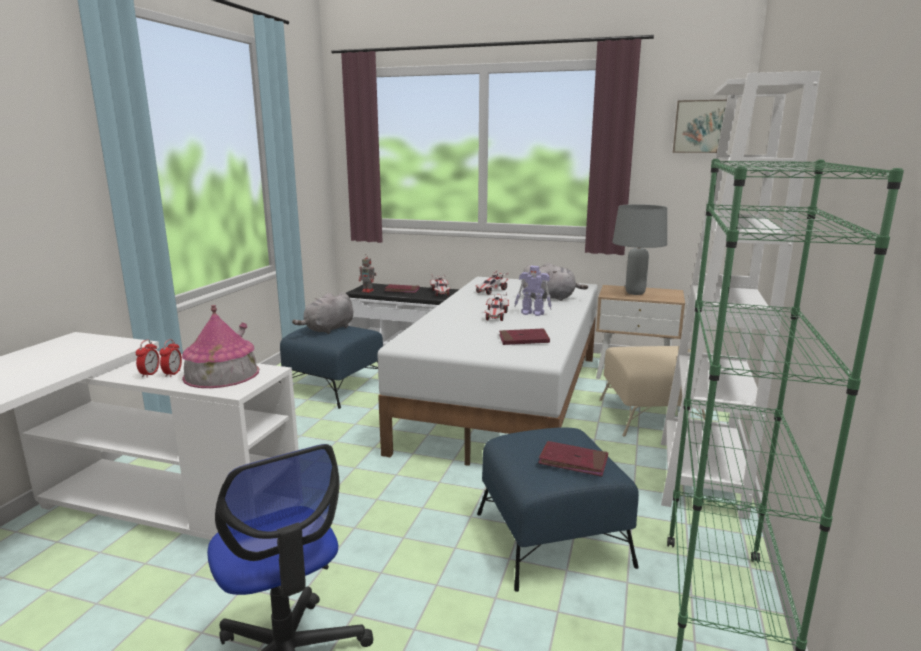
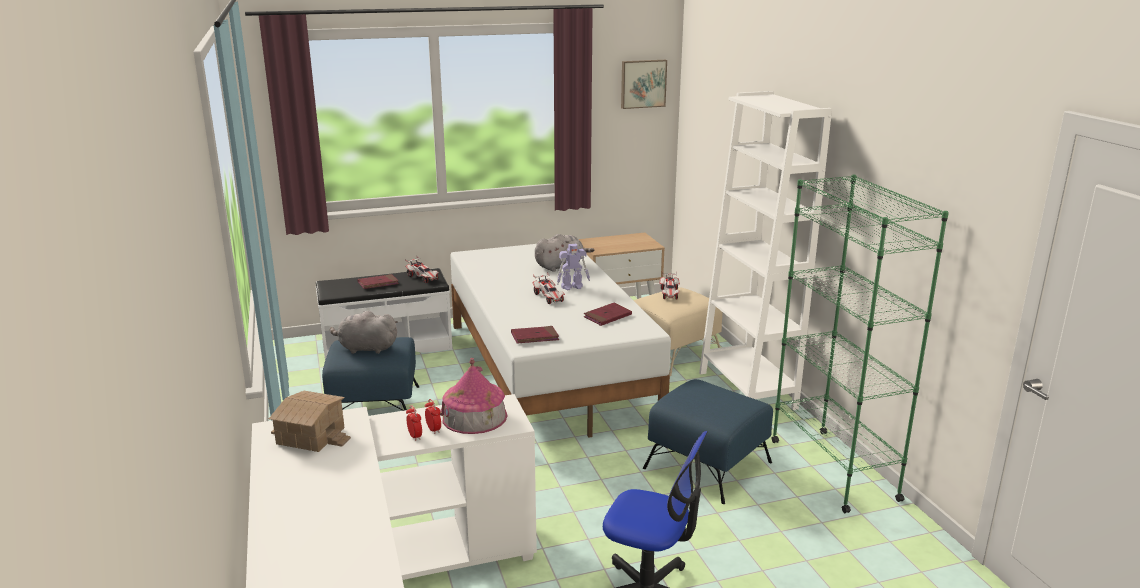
camera: 35 degrees left, 5 degrees up
(80, 348) = (311, 435): none -> toy house
(328, 329) = (365, 348): grey plush toy -> grey plush toy turned 90 degrees clockwise
(368, 291) = (343, 292): toy robot -> none
(491, 291) = (498, 269): toy car -> toy car (669, 294)
(573, 461) = (730, 403): red book -> red book (534, 337)
(634, 293) = (615, 244): grey table lamp -> none

